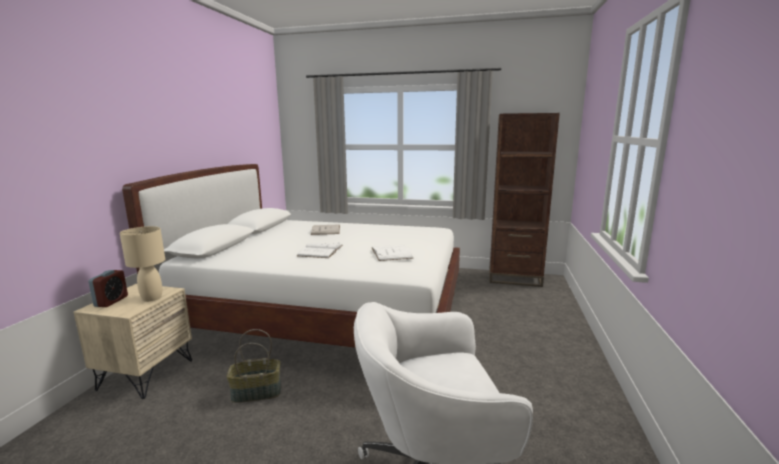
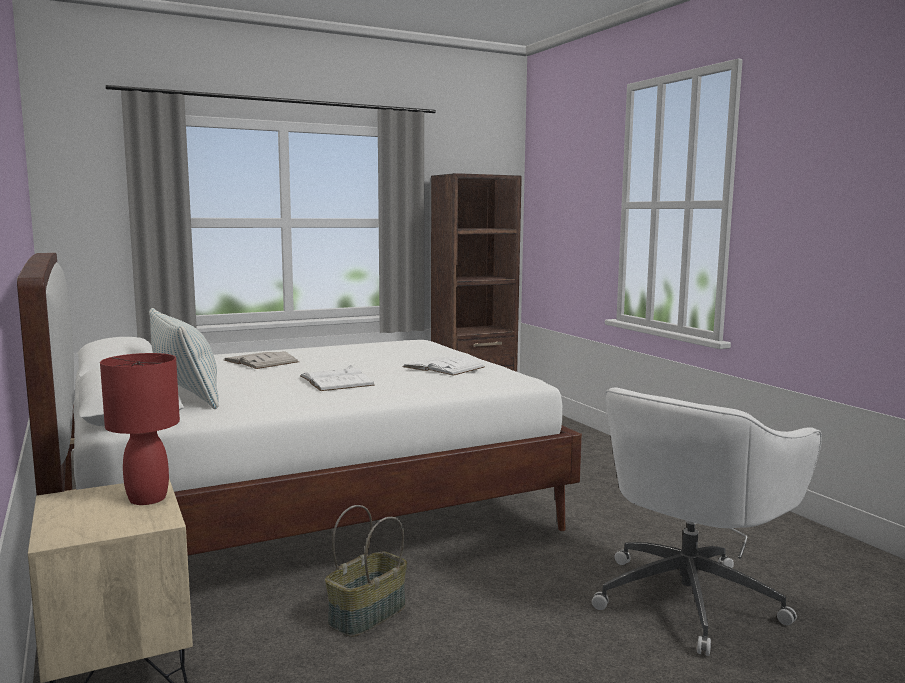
camera: 40 degrees left, 5 degrees down
(111, 301) = (72, 522): alarm clock -> none
(151, 298) = (147, 499): beige table lamp -> red table lamp
(249, 244) = (185, 393): none -> pillow

